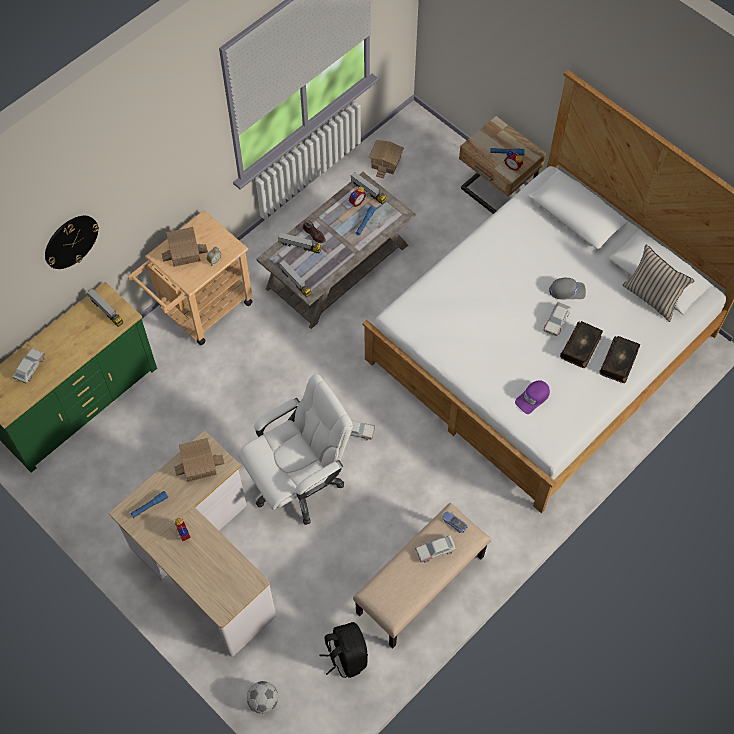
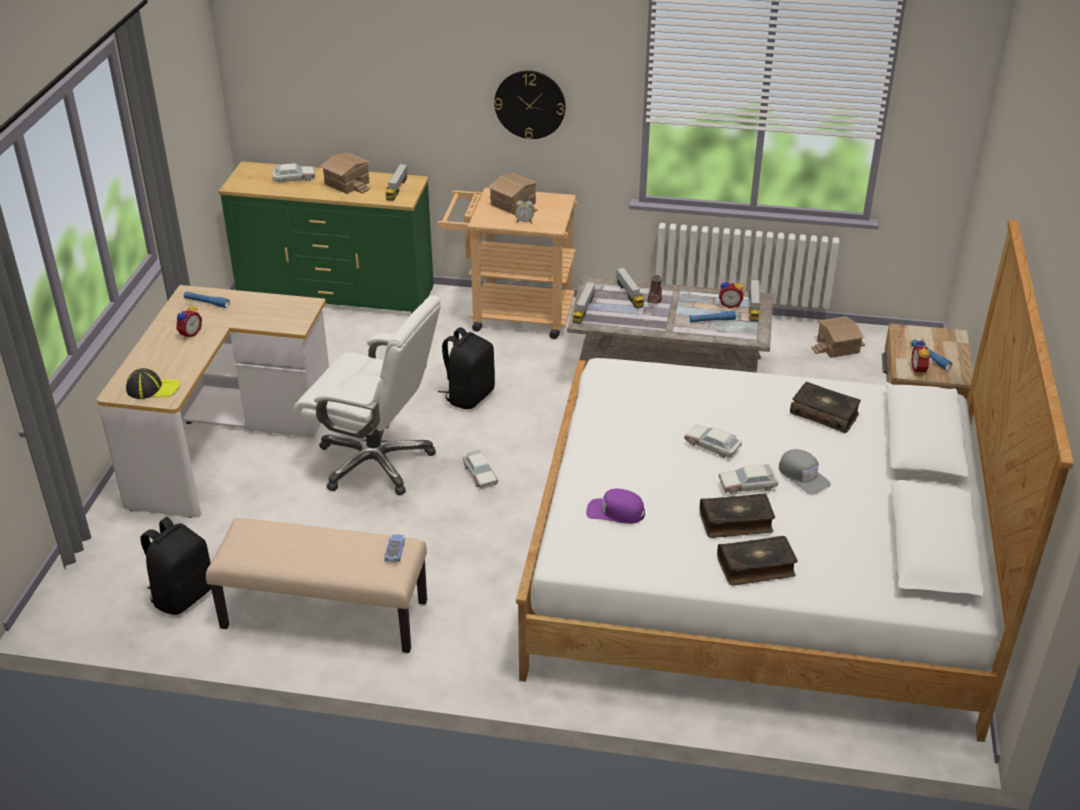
camera: 55 degrees right, 25 degrees down
(71, 241) = (402, 77): wall clock -> wall clock (530, 104)
(199, 466) = (280, 312): toy house -> toy house (346, 184)
(234, 586) = (153, 388): none -> cap
(263, 701) = (83, 555): football -> none
(272, 390) = (469, 396): none -> black backpack
(435, 550) = (344, 551): toy car -> toy car (713, 446)
(523, 242) = (824, 414): none -> book
(652, 297) = (892, 556): beige pillow -> none

